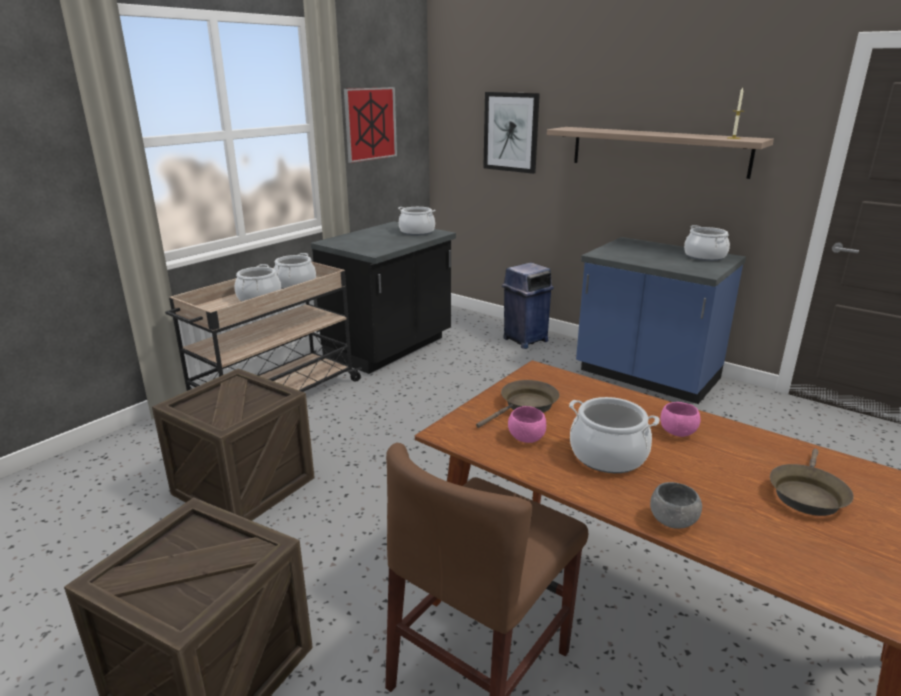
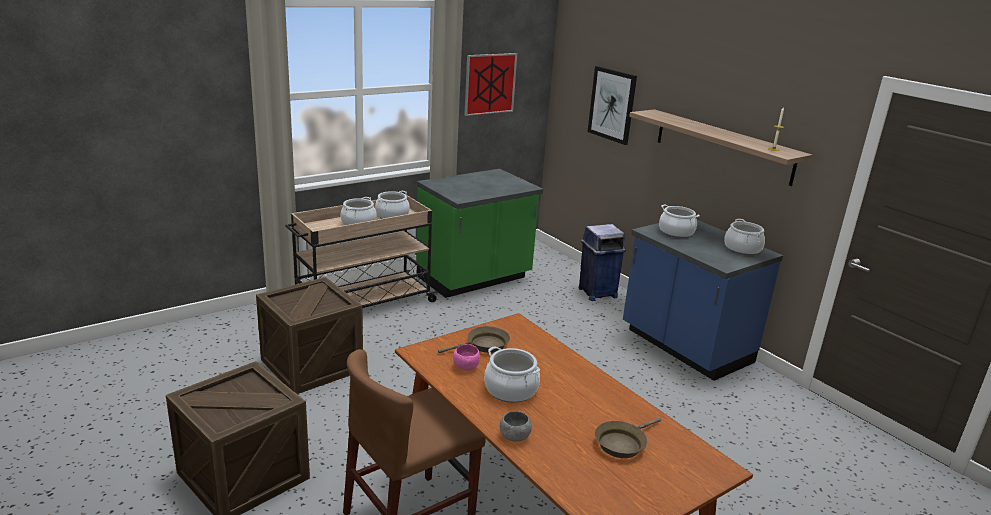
camera: 15 degrees right, 0 degrees up
(390, 348) = (474, 279): black counter -> green counter
(417, 232) = (510, 183): cooking pot -> cooking pot (676, 232)
(677, 432) = (575, 386): pink bowl -> none

